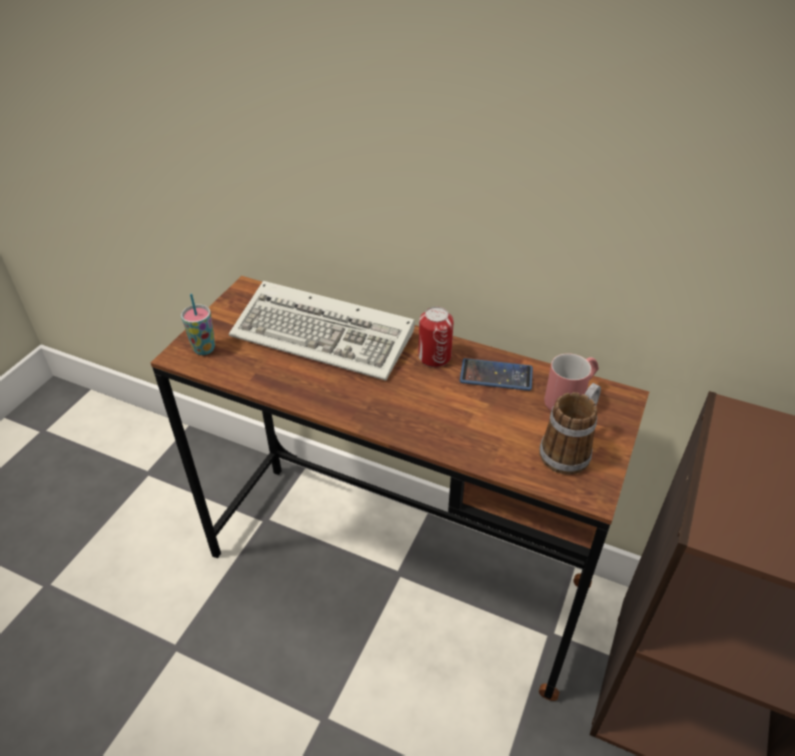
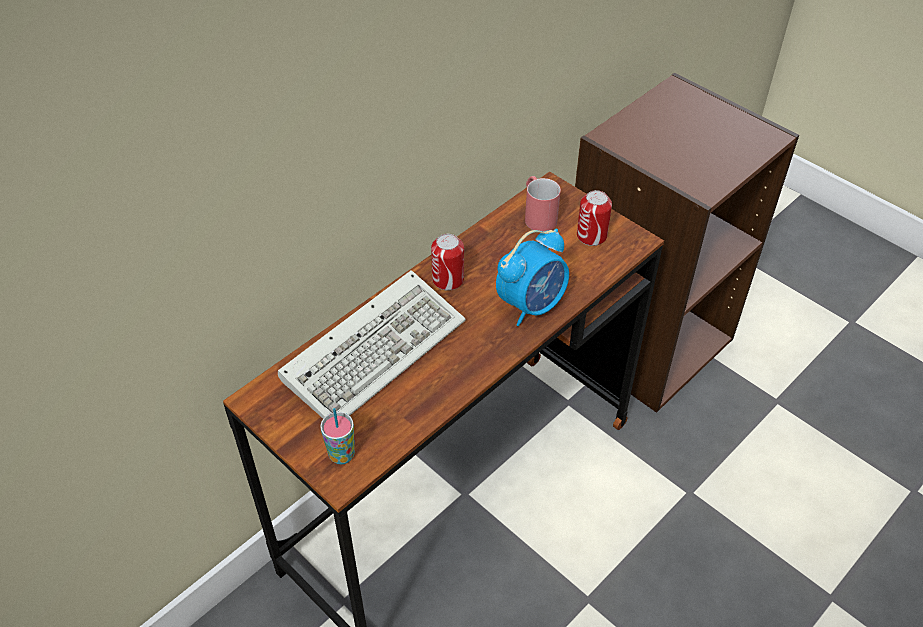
camera: 70 degrees left, 5 degrees up
(434, 424) = (532, 305): none -> alarm clock
(496, 375) = (491, 248): phone -> none
(569, 449) = (591, 236): mug -> can

